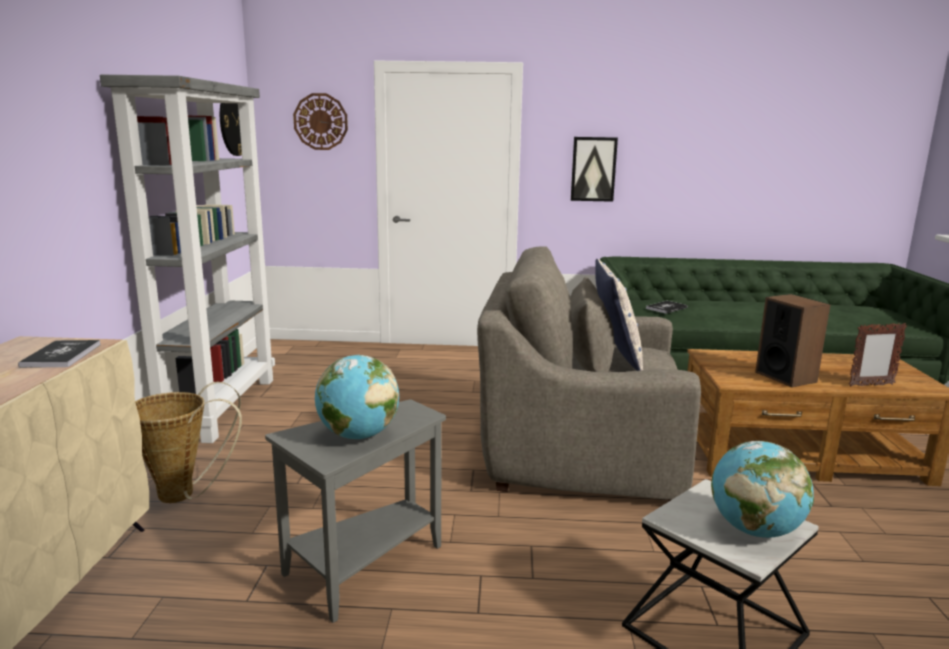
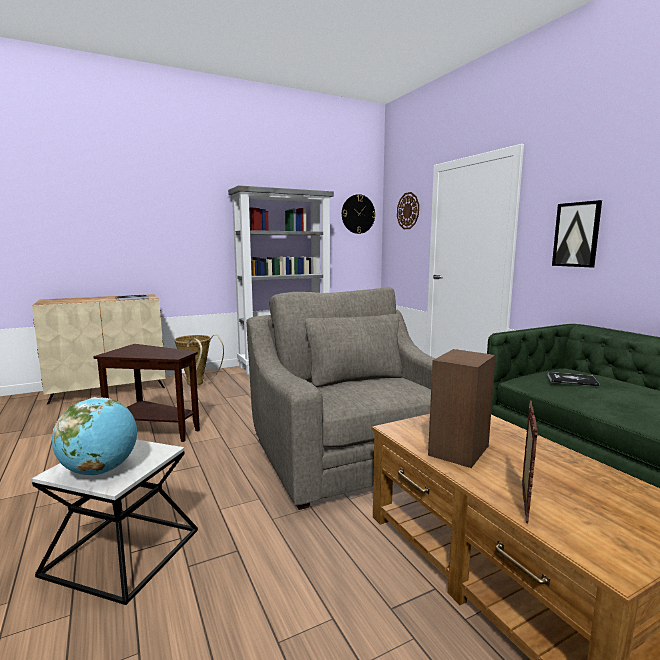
camera: 60 degrees right, 5 degrees down
(358, 436) = (139, 352): globe -> none
(362, 569) = (153, 431): grey side table -> brown side table
(615, 358) = (366, 381): pillow -> none
(870, 385) = (524, 503): picture frame -> picture frame turned 120 degrees counterclockwise

